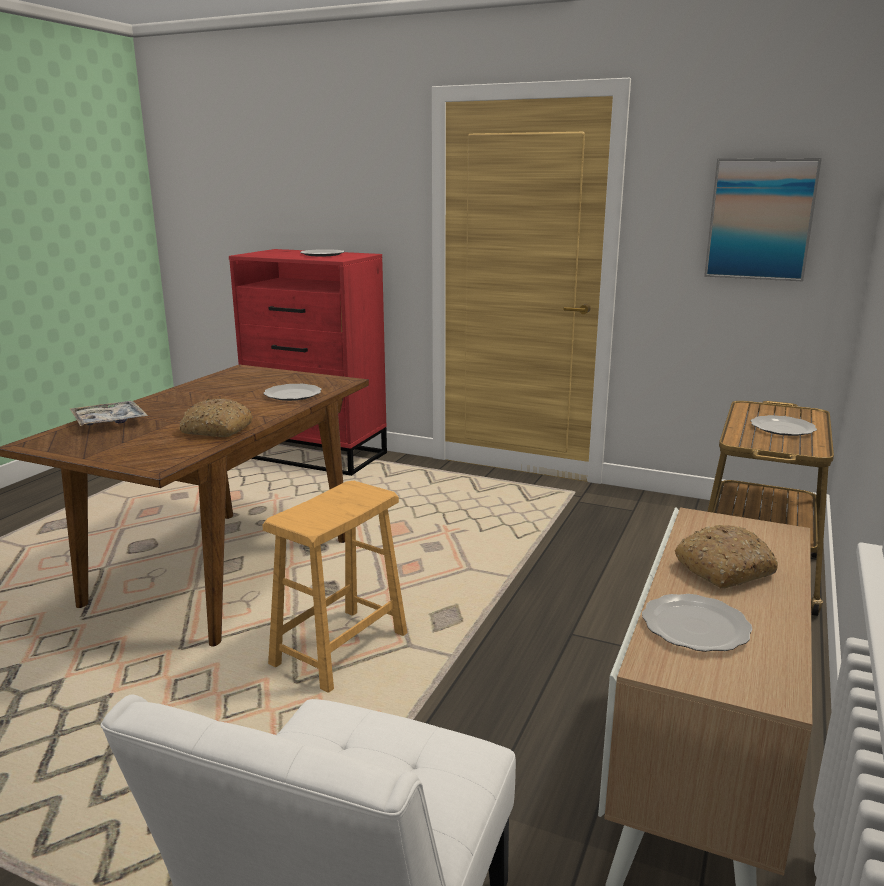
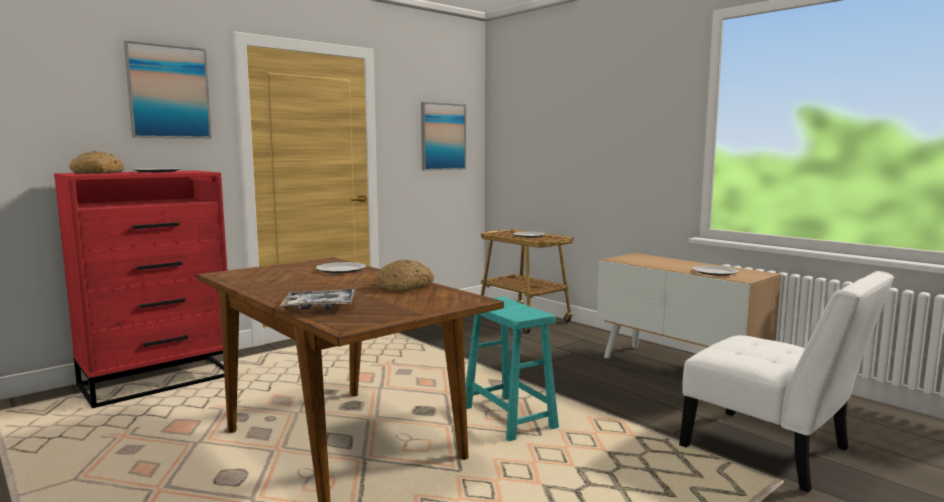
camera: 65 degrees left, 10 degrees down
(340, 649) = (509, 418): brown stool -> turquoise stool
(365, 167) = (168, 92): none -> picture
(724, 569) = (667, 263): bread -> bread (98, 173)

